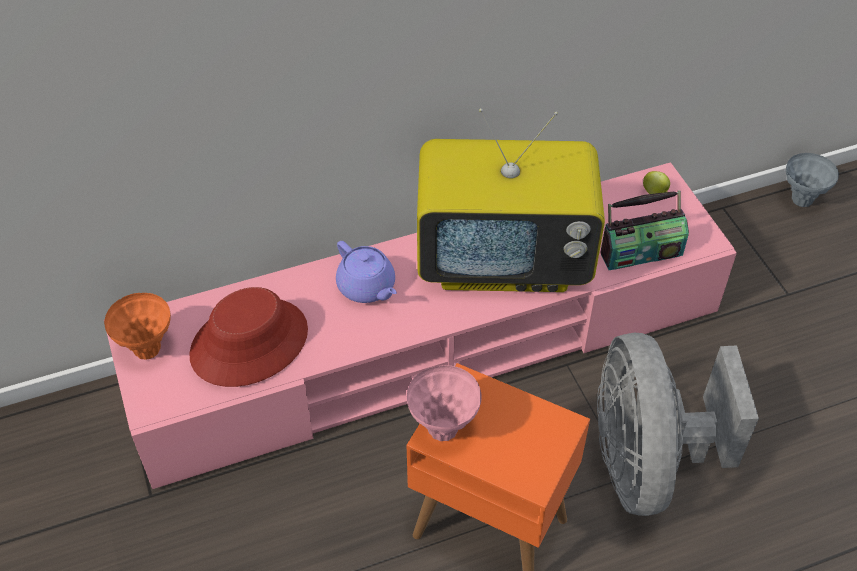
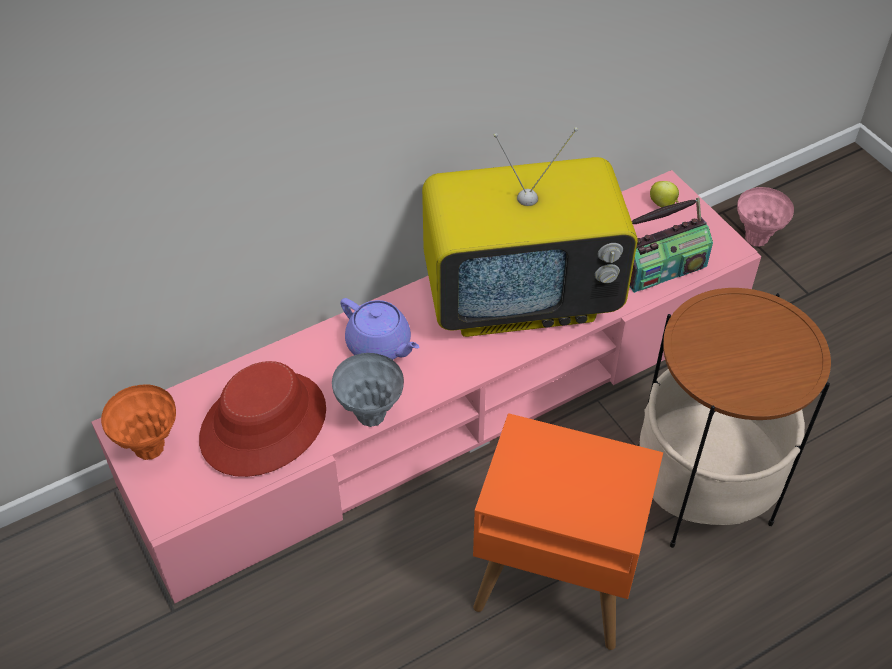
camera: 10 degrees left, 0 degrees up
(443, 429) = (510, 487): pink vase -> pink vase (756, 239)
(646, 462) = (703, 491): grey fan -> side table
(801, 200) = (800, 194): grey vase -> grey vase (370, 416)

